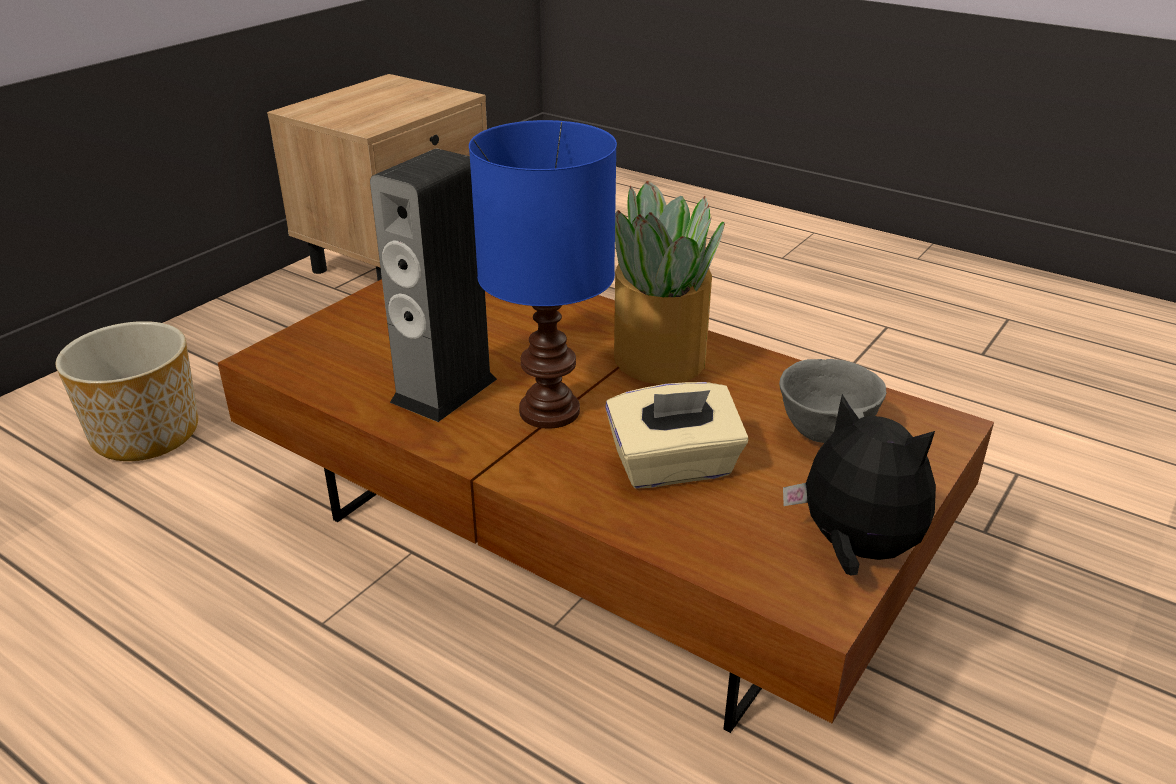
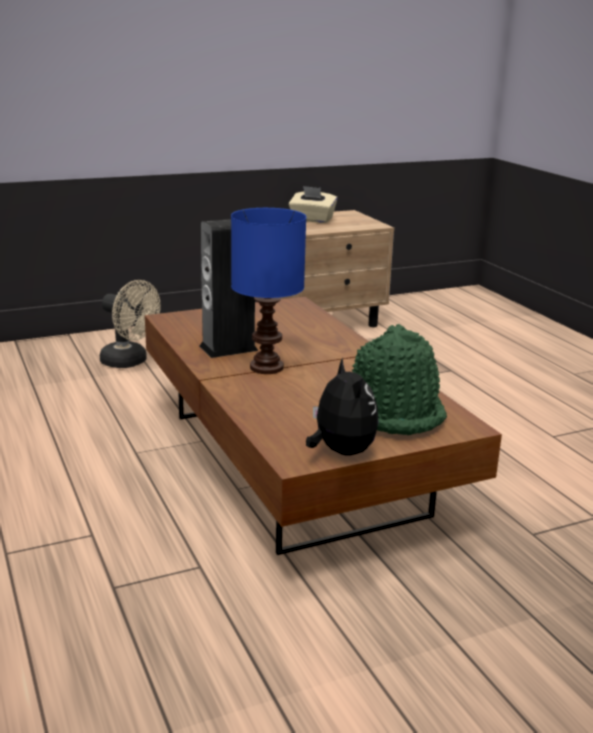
camera: 30 degrees right, 10 degrees down
(145, 434) = (129, 362): planter -> beige fan
(659, 359) = (350, 363): potted plant -> none
(674, 467) = (297, 401): beige tissue box -> beige tissue box (312, 220)
(828, 435) = (394, 412): grey bowl -> green hat

